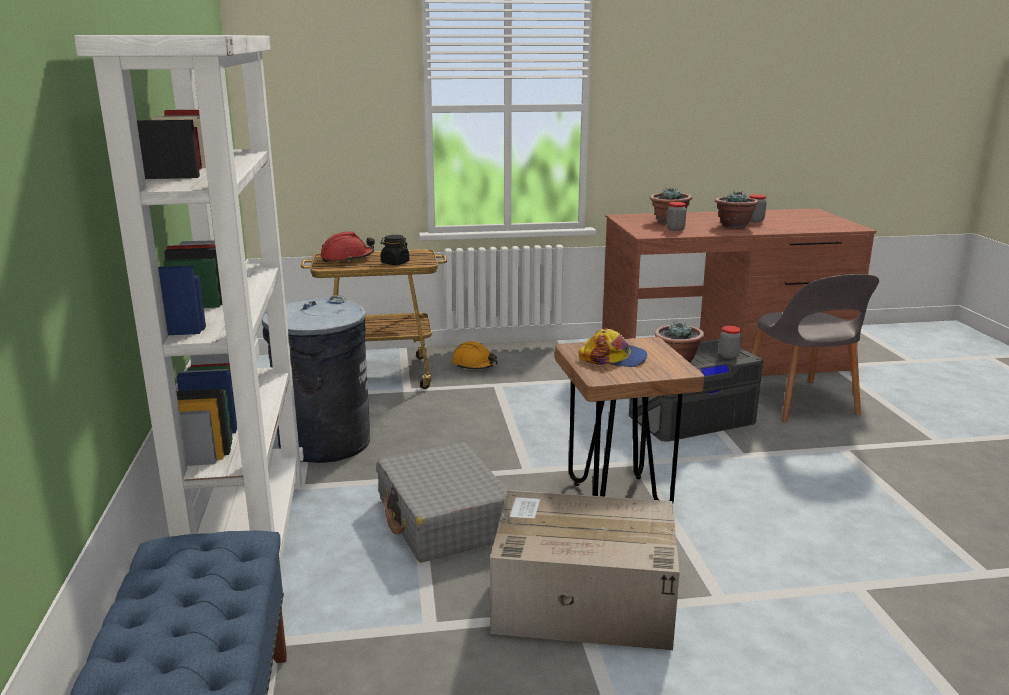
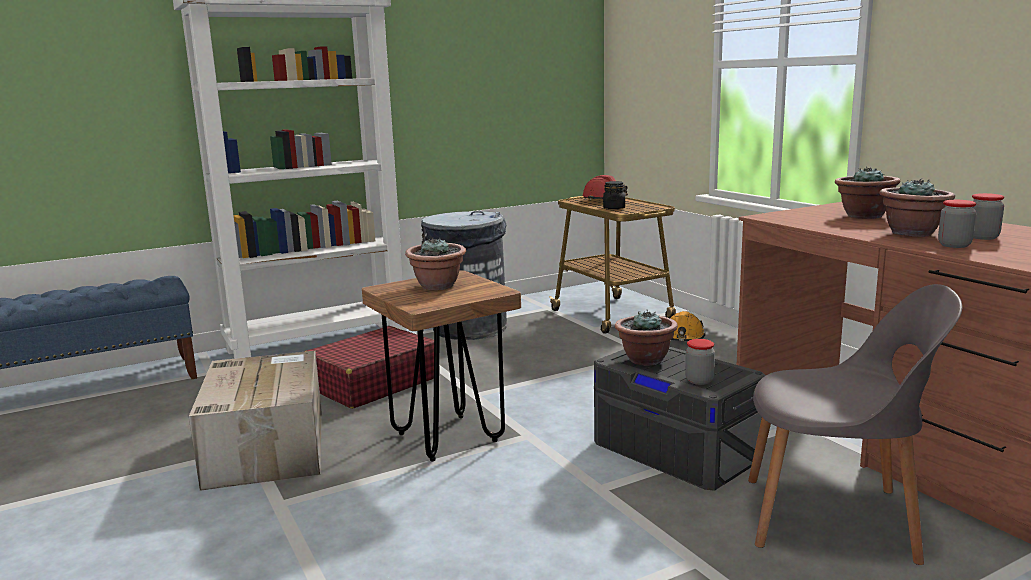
camera: 70 degrees right, 5 degrees down
(444, 519) = (372, 383): grey suitcase -> red suitcase
(613, 358) = (438, 286): cap -> potted plant
(675, 229) = (823, 220): jar -> jar (954, 245)
(800, 402) = (834, 519): grey chair -> grey chair turned 135 degrees counterclockwise

